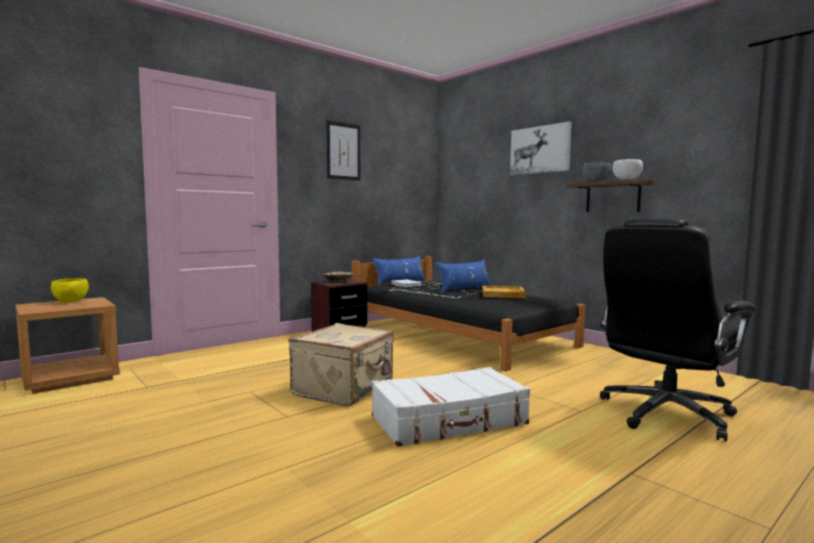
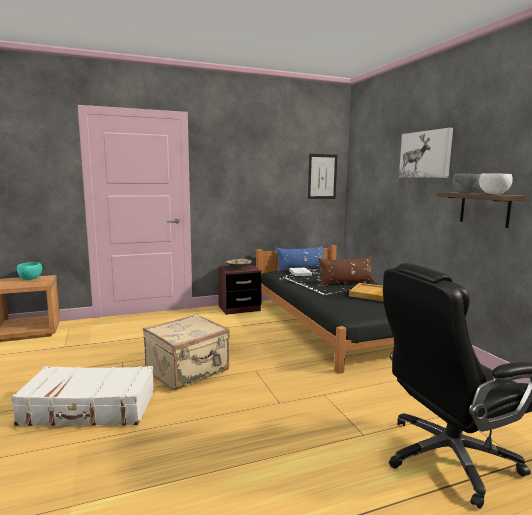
camera: 20 degrees right, 5 degrees up
(71, 302) = (31, 279): yellow bowl -> turquoise bowl
(343, 151) = (250, 156): picture -> picture (322, 176)
(450, 421) = (236, 421): white suitcase -> white suitcase (89, 408)
(464, 289) = (346, 283): blue pillow -> brown pillow

